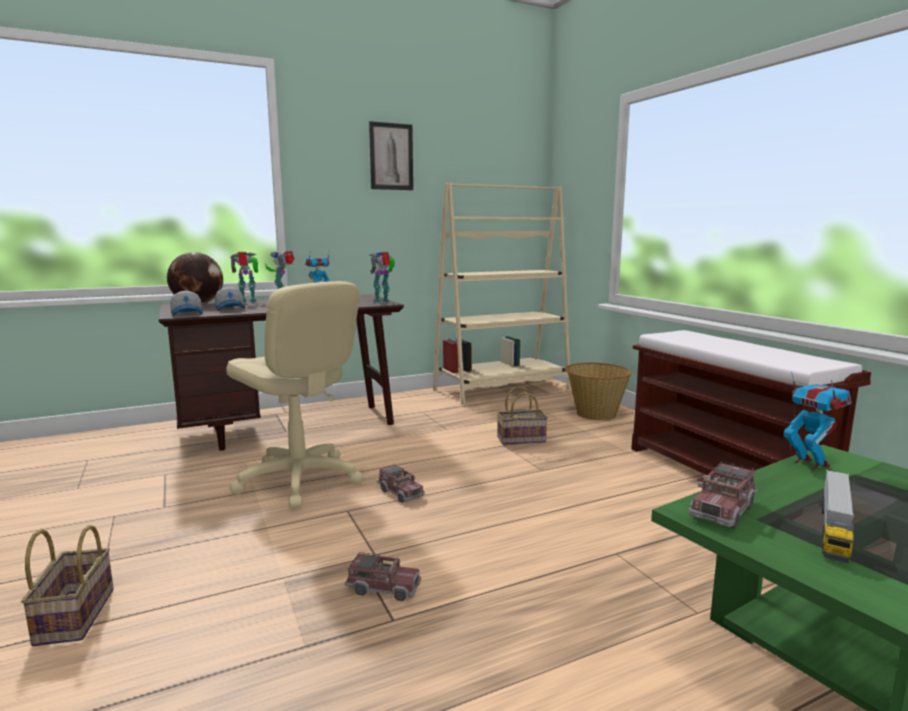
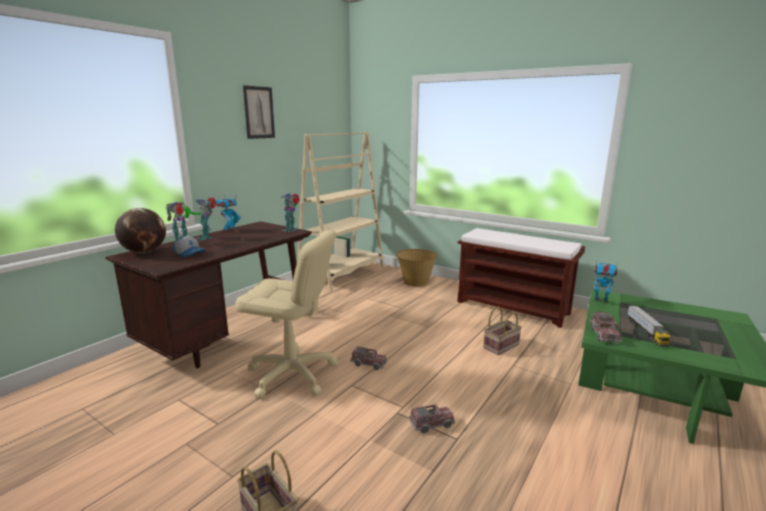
camera: 30 degrees left, 5 degrees up
(188, 314) = (168, 265): cap -> none
(522, 439) = (395, 308): basket -> basket (501, 345)

